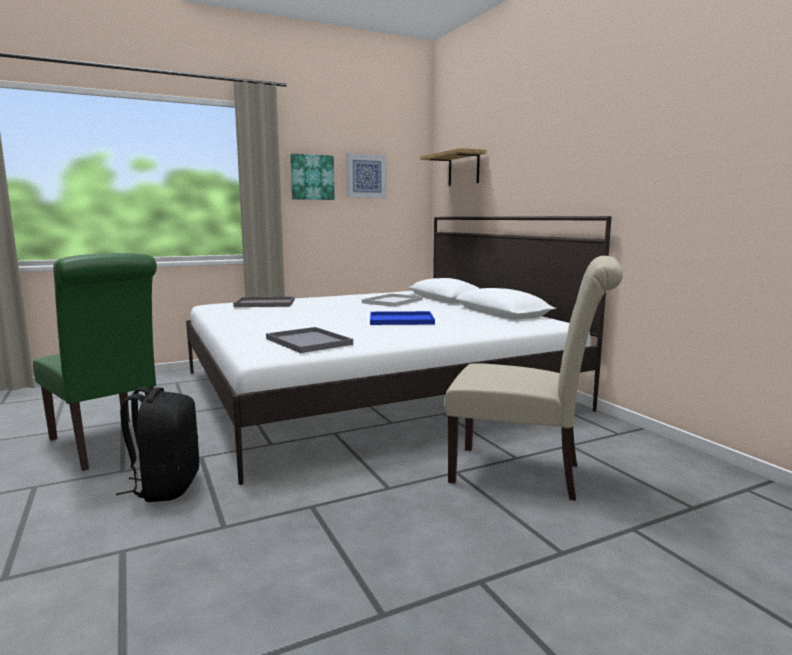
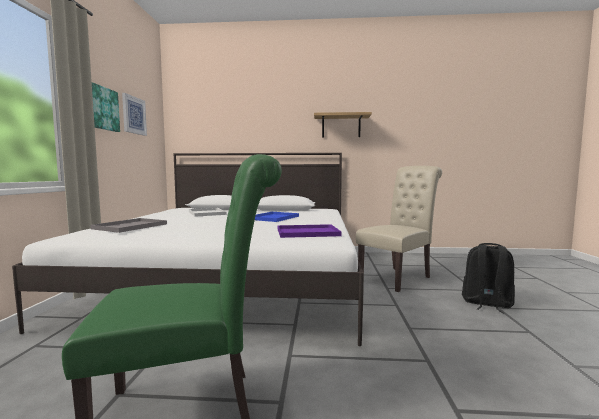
camera: 60 degrees left, 5 degrees down
(166, 487) = (342, 378): black backpack -> black backpack (486, 304)
(310, 342) = (308, 232): grey tray -> purple tray
(463, 169) = (207, 120): shelf -> shelf (341, 126)

